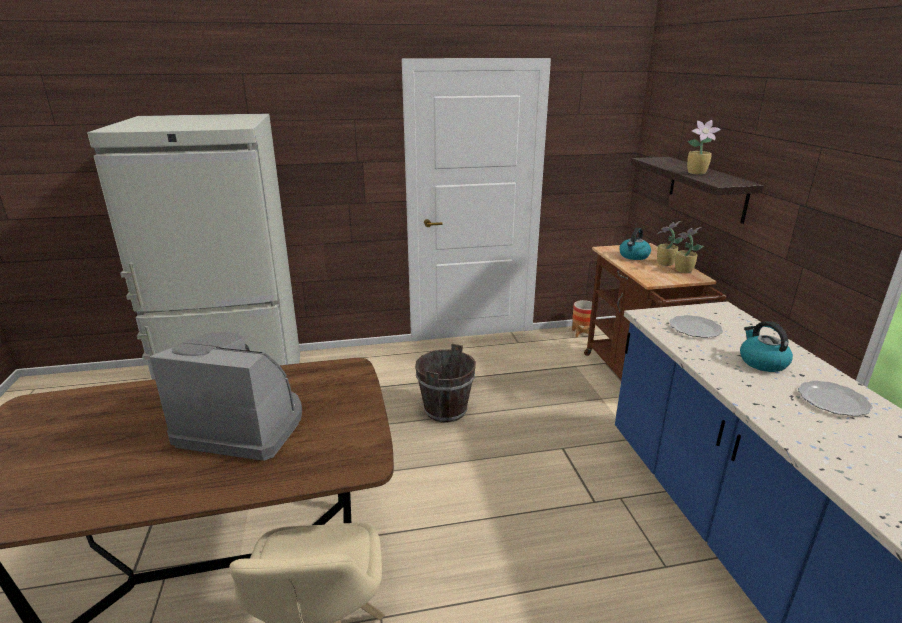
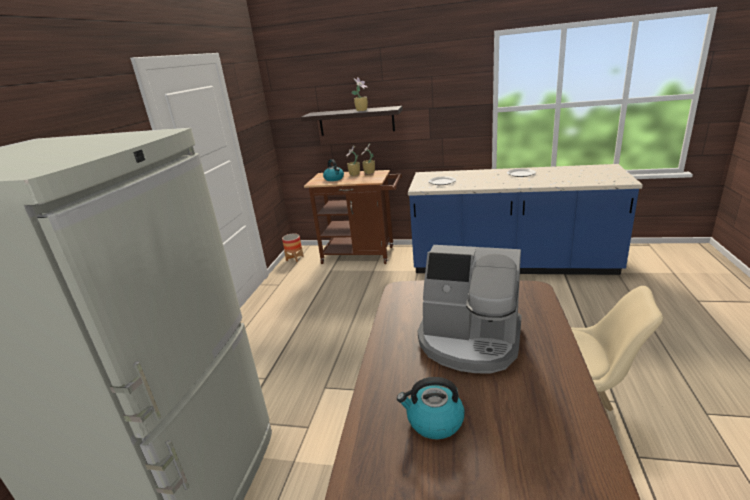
camera: 65 degrees left, 0 degrees up
(243, 425) = (469, 340): coffee machine -> coffee machine turned 105 degrees counterclockwise
(446, 410) = (338, 334): brown bucket -> none
(762, 362) = (483, 177): kettle -> kettle (434, 421)

